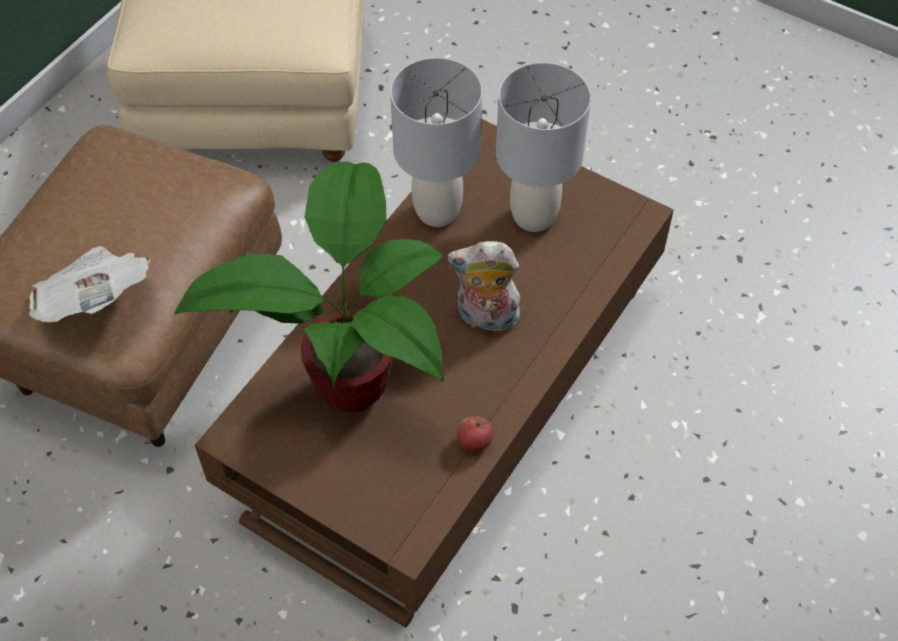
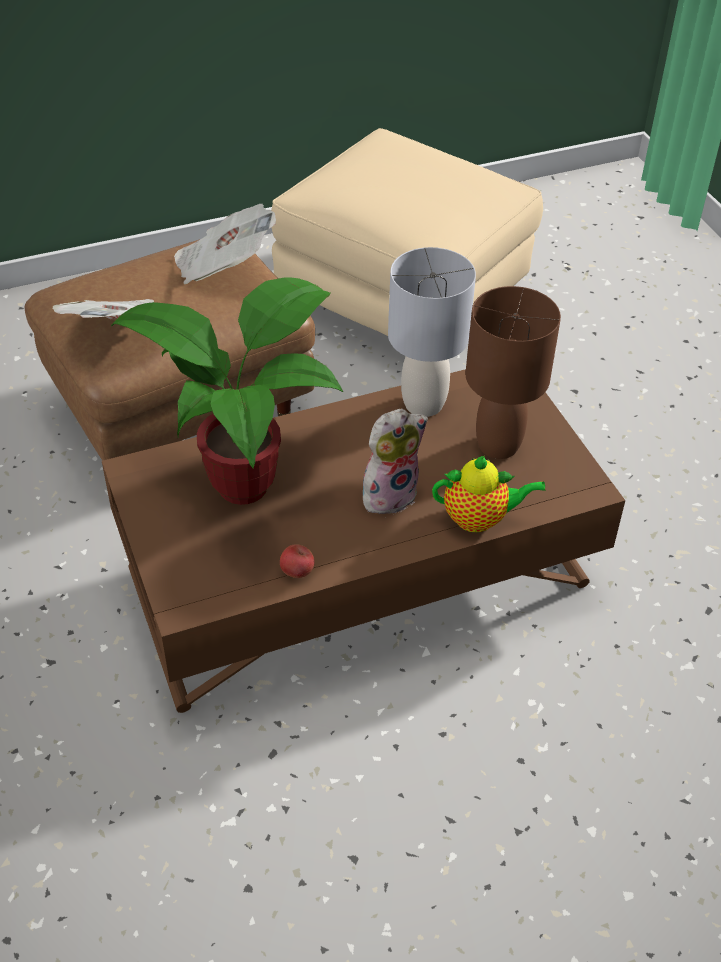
camera: 35 degrees right, 10 degrees down
(136, 170) = (223, 267): none -> newspaper
(485, 318) = (389, 494): plush toy -> plush toy turned 105 degrees clockwise
(534, 215) = (499, 445): grey table lamp -> brown table lamp
(578, 296) = (479, 519): none -> teapot

